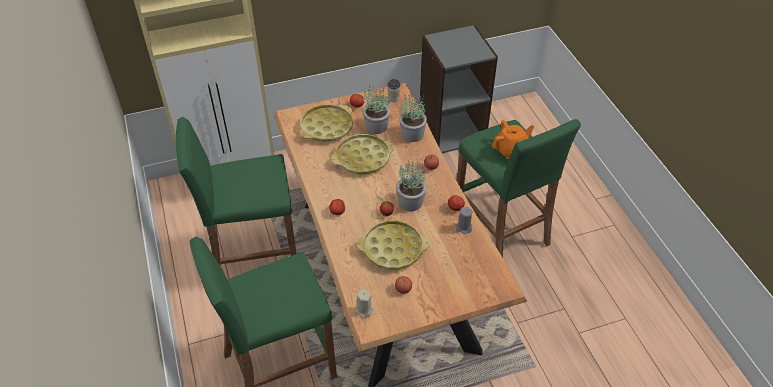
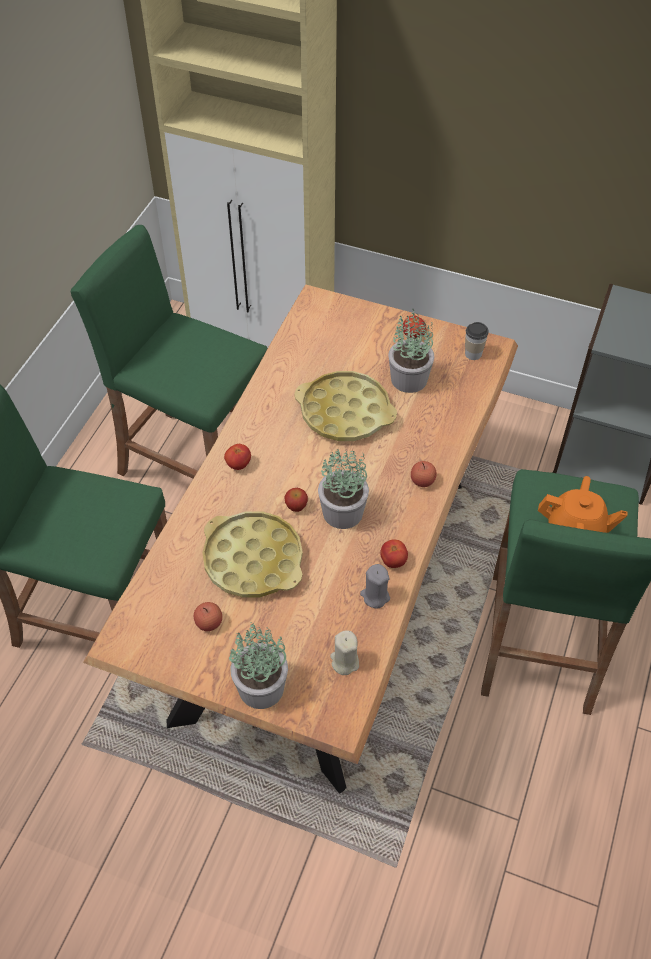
camera: 40 degrees right, 5 degrees up
(326, 127) = (344, 342): yellow tray -> none
(364, 310) = (135, 614): beige candle -> beige candle (344, 661)
(412, 134) = (446, 419): potted plant -> potted plant (262, 687)

